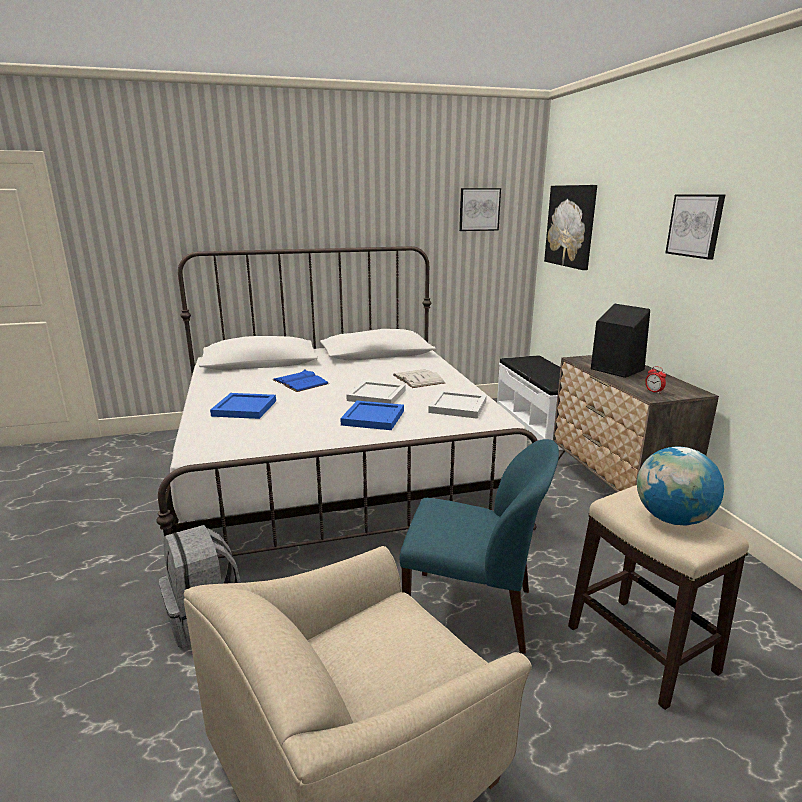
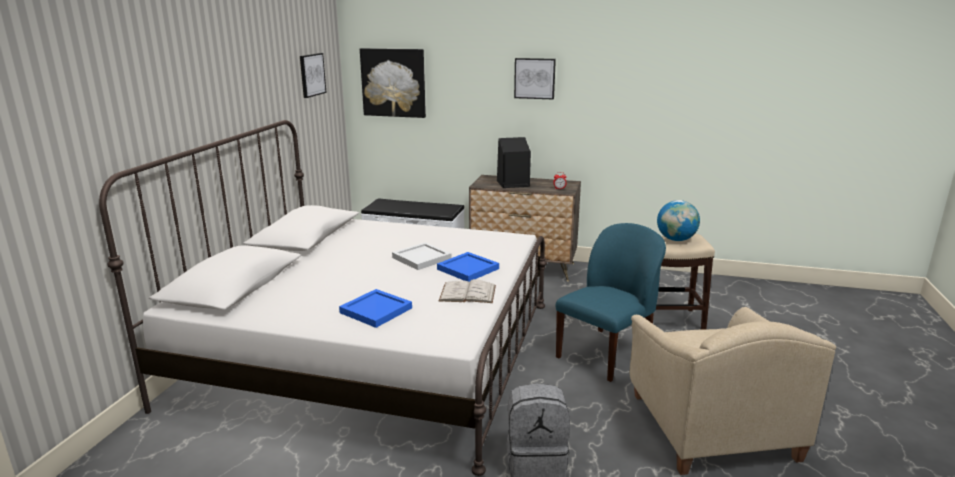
camera: 60 degrees left, 0 degrees up
(300, 382) = (339, 277): blue book -> none
(418, 379) = (405, 237): white book -> white book (467, 293)
(457, 407) = (482, 241): white tray -> none

